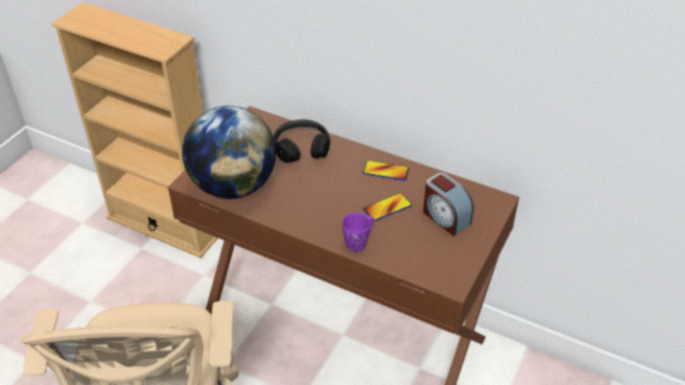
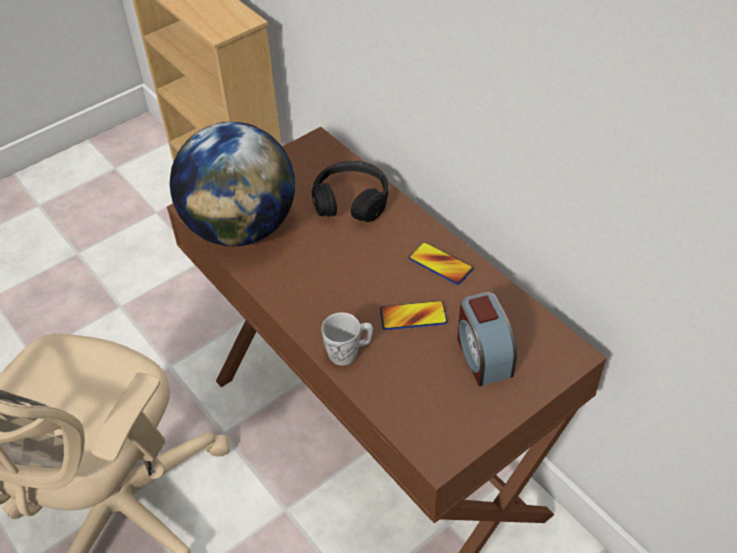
camera: 25 degrees right, 5 degrees up
(359, 242) = (349, 352): purple mug -> white mug

